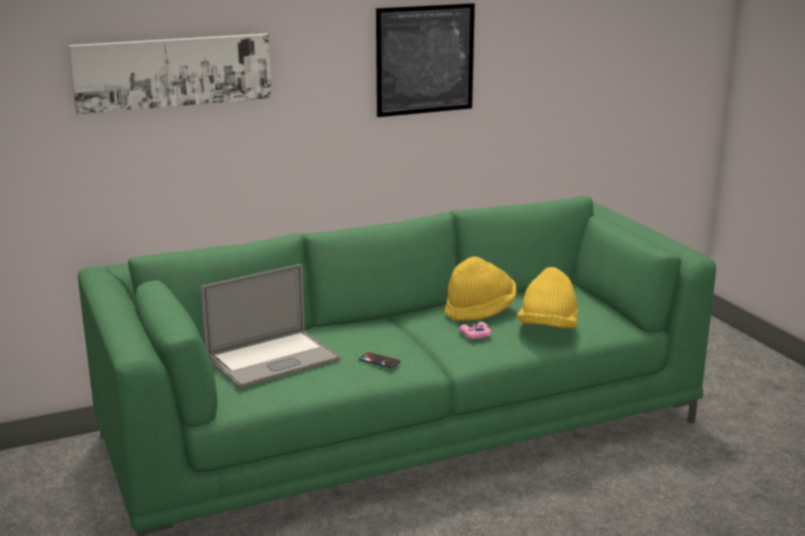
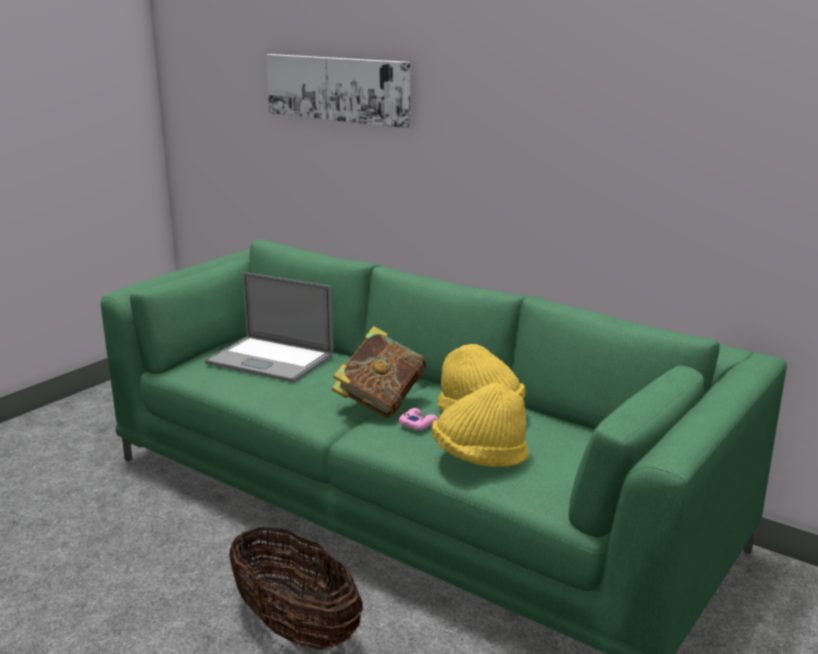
camera: 60 degrees right, 0 degrees up
(379, 361) = (309, 398): phone -> none
(419, 338) = (380, 402): none -> book
(425, 59) = (568, 115): picture -> none
(527, 523) = (295, 628): none -> basket

